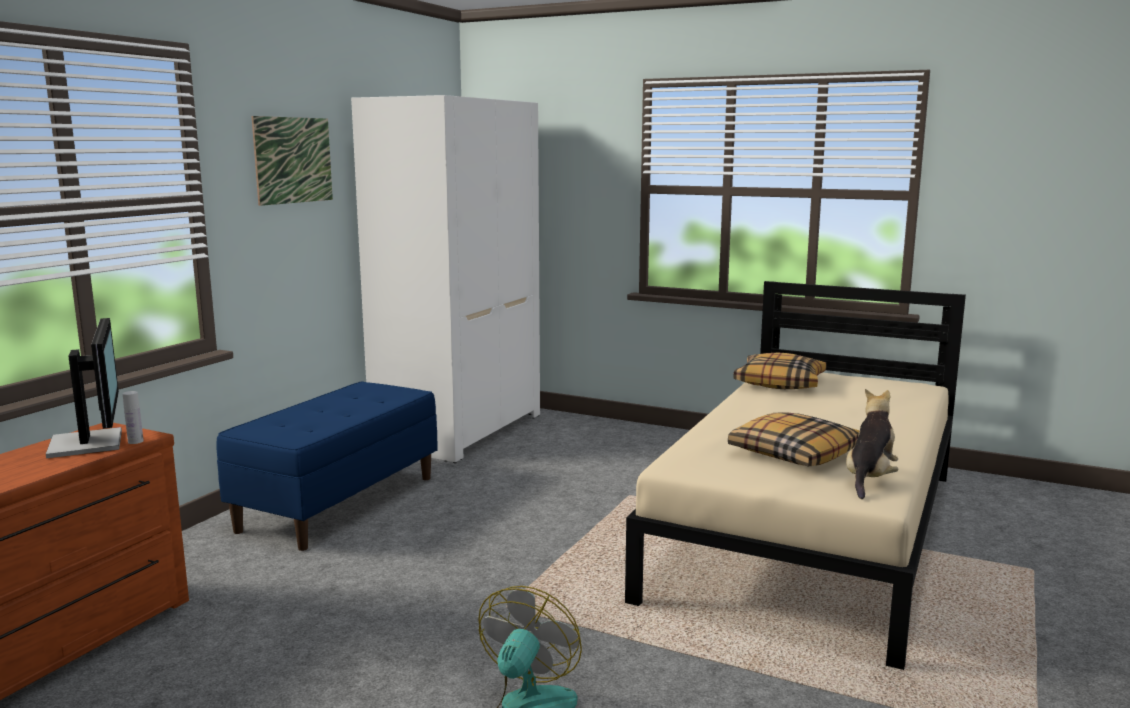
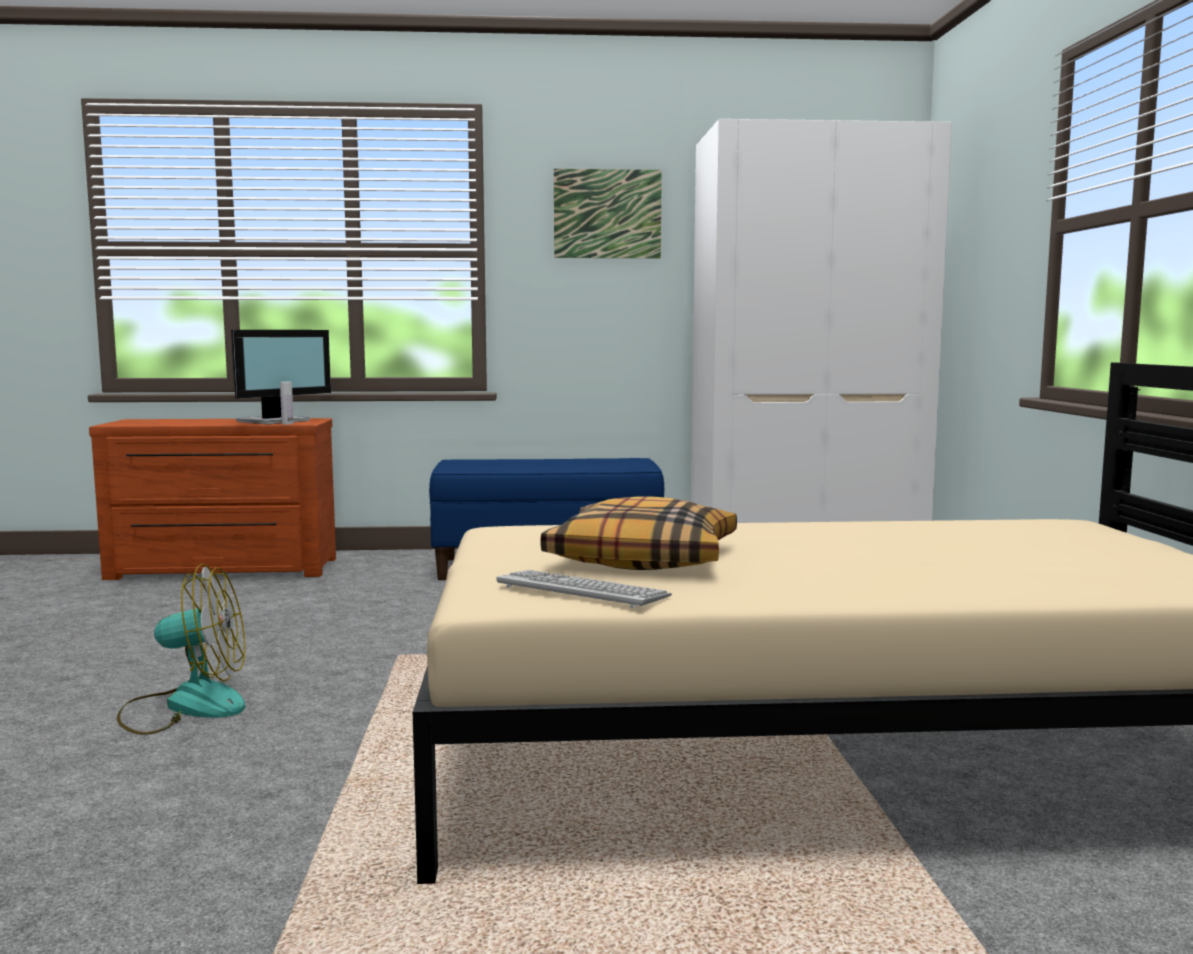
camera: 60 degrees right, 5 degrees down
(780, 383) = (1002, 528): pillow -> none
(869, 478) = (582, 591): plush toy -> keyboard

